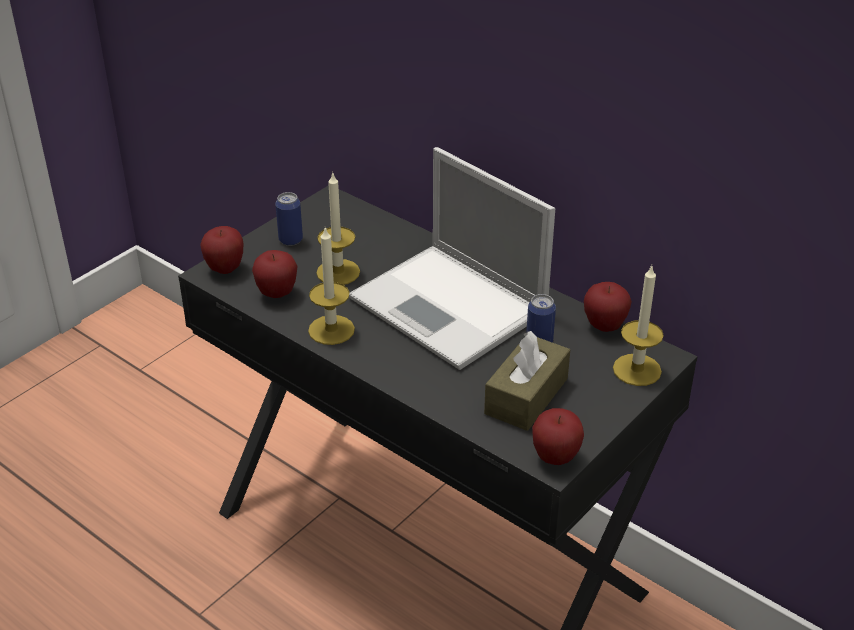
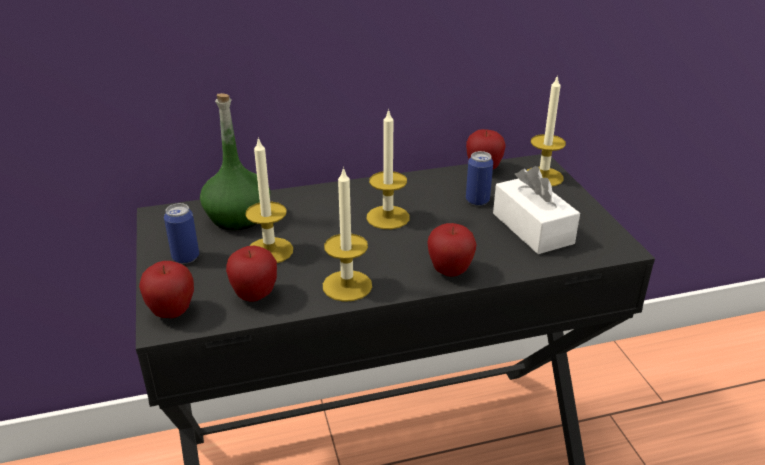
camera: 55 degrees left, 5 degrees down
(367, 234) = (238, 216): none -> green bottle
(451, 307) = (388, 217): laptop -> candle
(526, 396) = (532, 228): brown tissue box -> white tissue box
(555, 458) = (615, 244): apple -> apple (450, 271)

